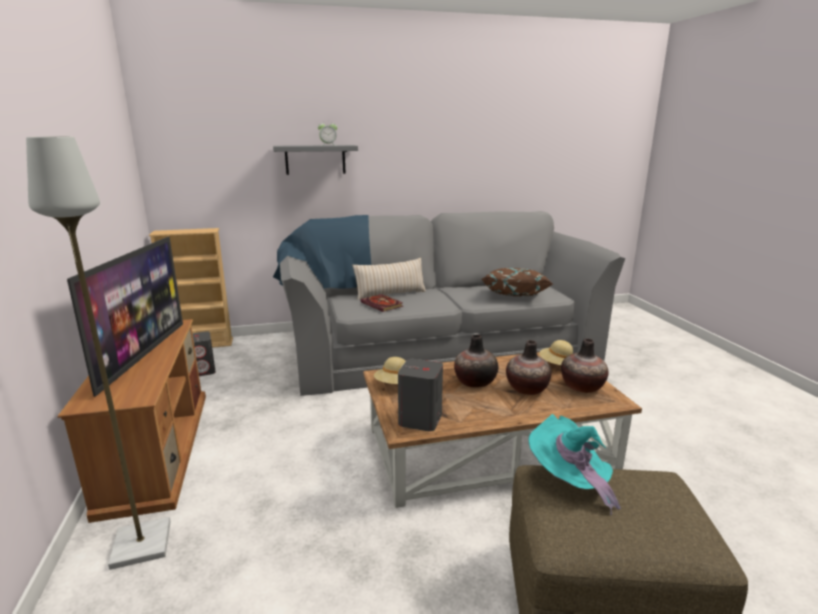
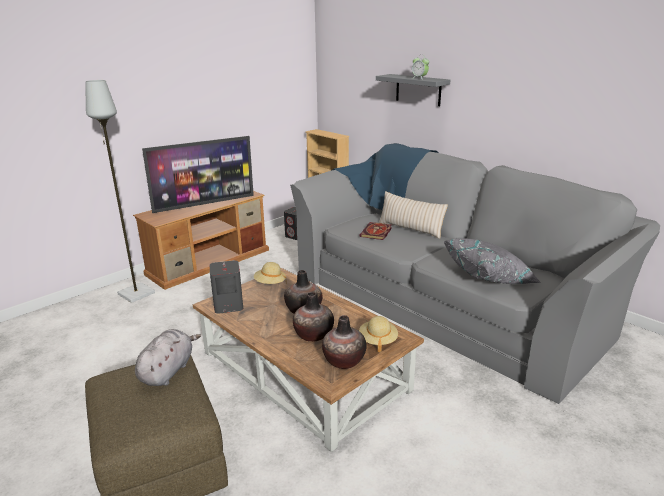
camera: 60 degrees right, 5 degrees up
(514, 297) = (489, 277): brown pillow -> grey pillow
(569, 481) = (168, 371): turquoise hat -> grey plush toy

